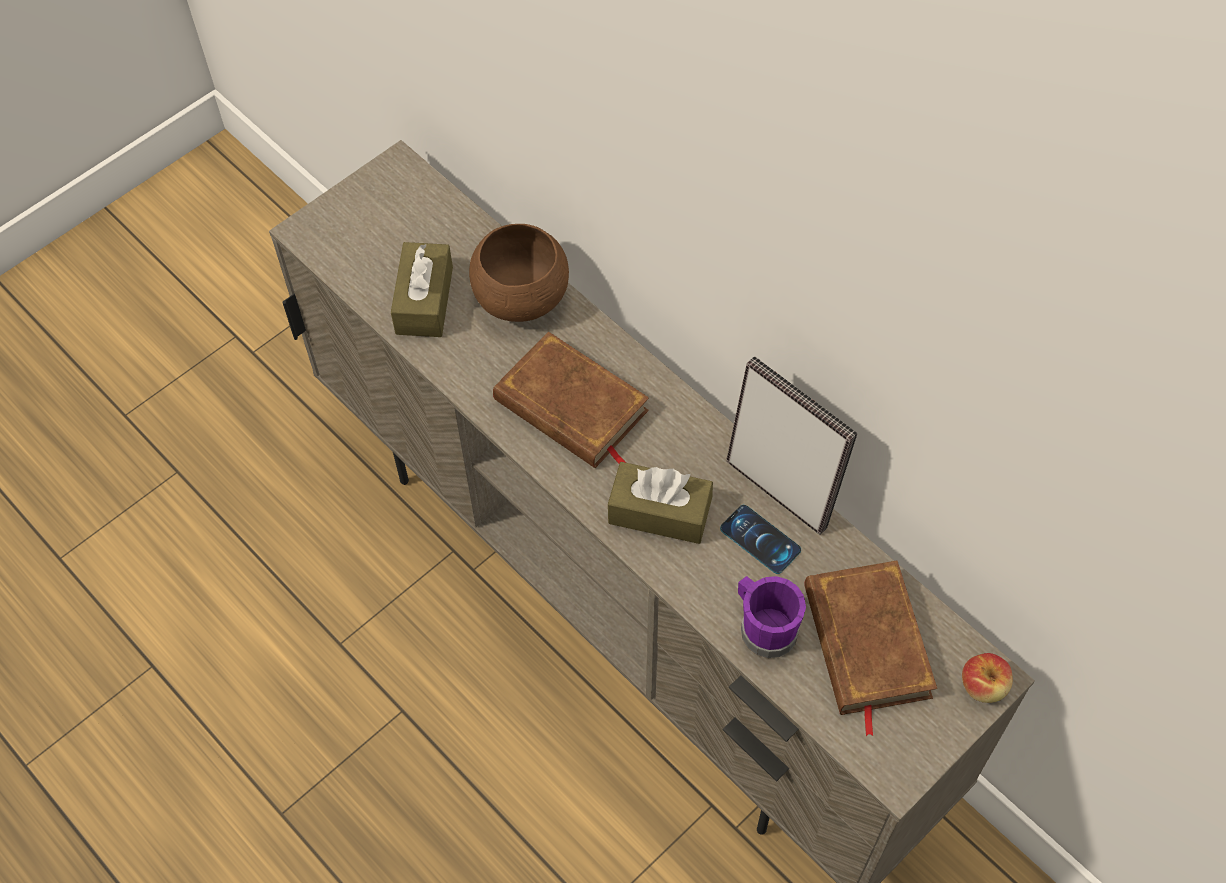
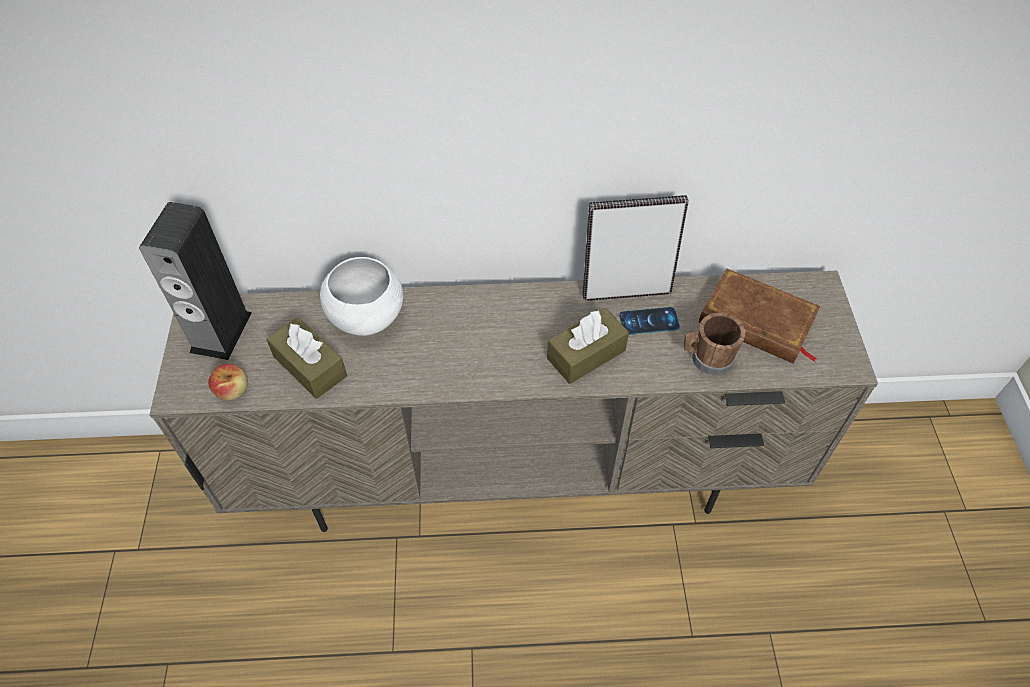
camera: 50 degrees left, 5 degrees down
(395, 205) = (221, 332): none -> speaker
(520, 297) = (366, 317): brown bowl -> white bowl
(571, 407) = (470, 346): brown book -> none
(764, 626) = (707, 359): purple mug -> brown mug
(983, 686) = (824, 292): apple -> apple (233, 390)

